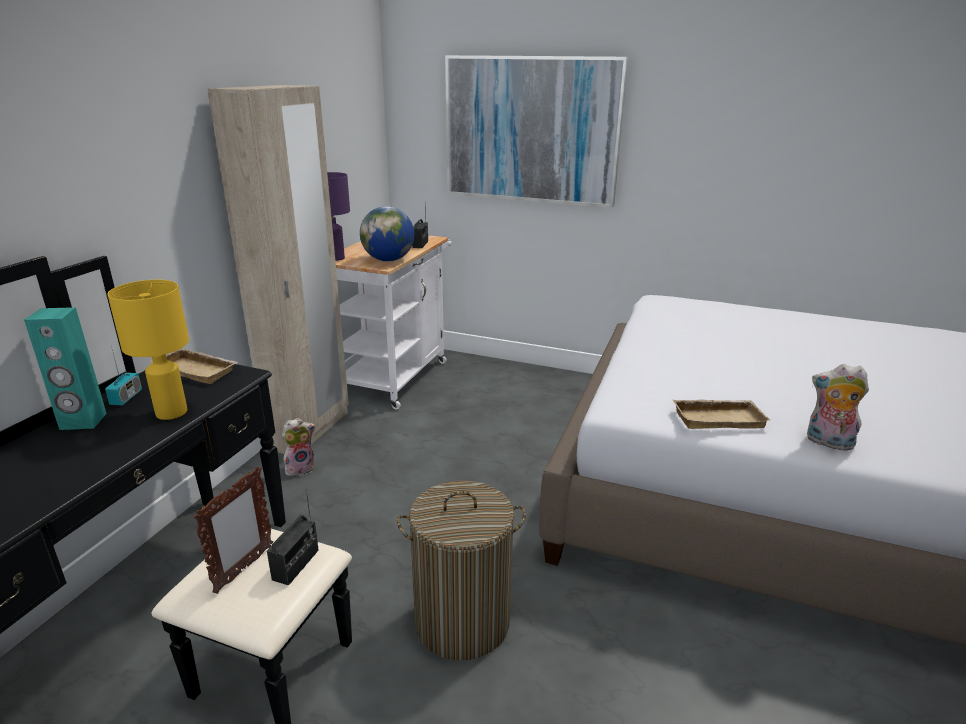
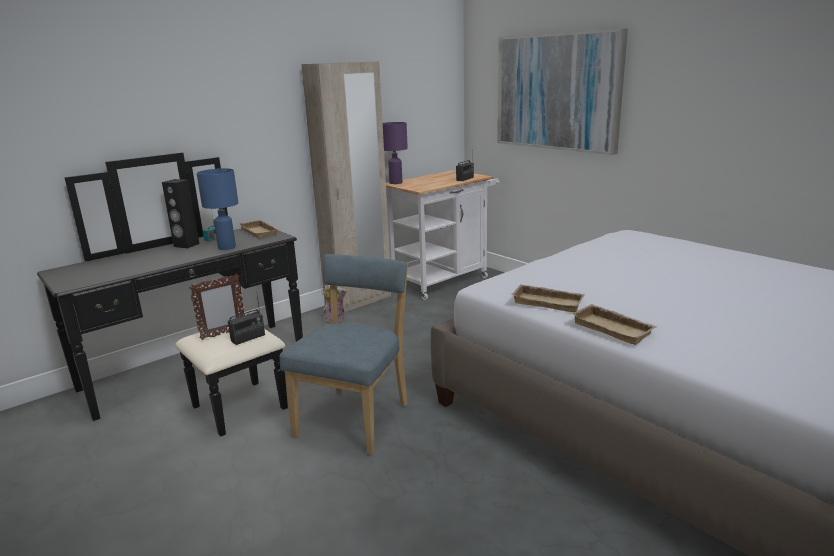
camera: 30 degrees right, 5 degrees down
(83, 421) = (186, 245): turquoise speaker -> black speaker
(170, 413) = (226, 247): yellow table lamp -> blue table lamp
(388, 260) = (428, 186): globe -> none
(462, 622) = (356, 417): laundry basket -> blue chair
(828, 443) = (614, 328): plush toy -> beige tray

